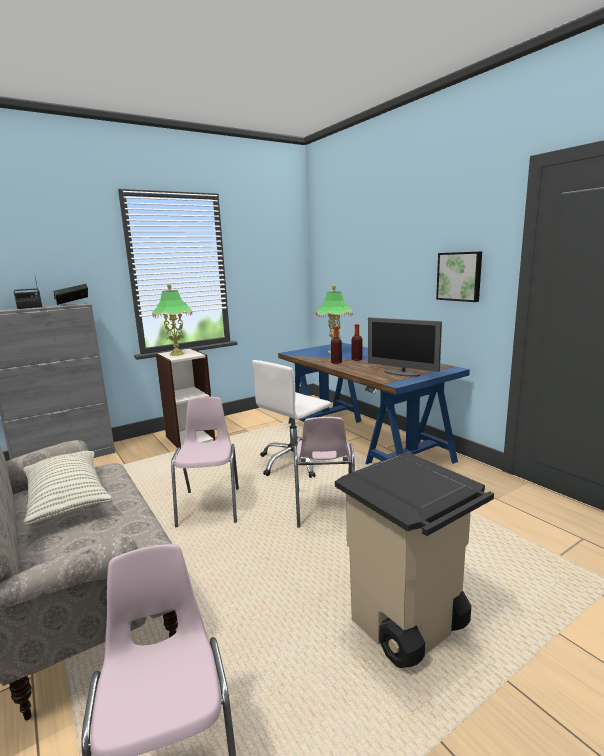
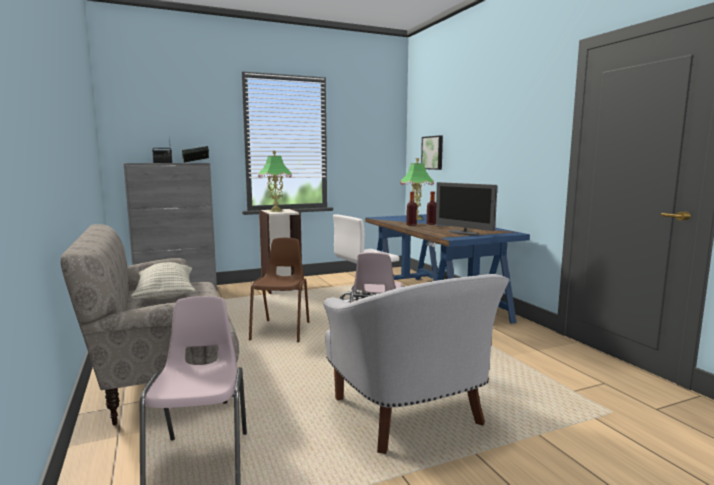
camera: 10 degrees right, 5 degrees down
(210, 506) = (282, 330): pink chair -> brown chair
(407, 626) = (410, 415): beige trash can -> white armchair
(459, 276) = (524, 149): picture -> picture (433, 152)

